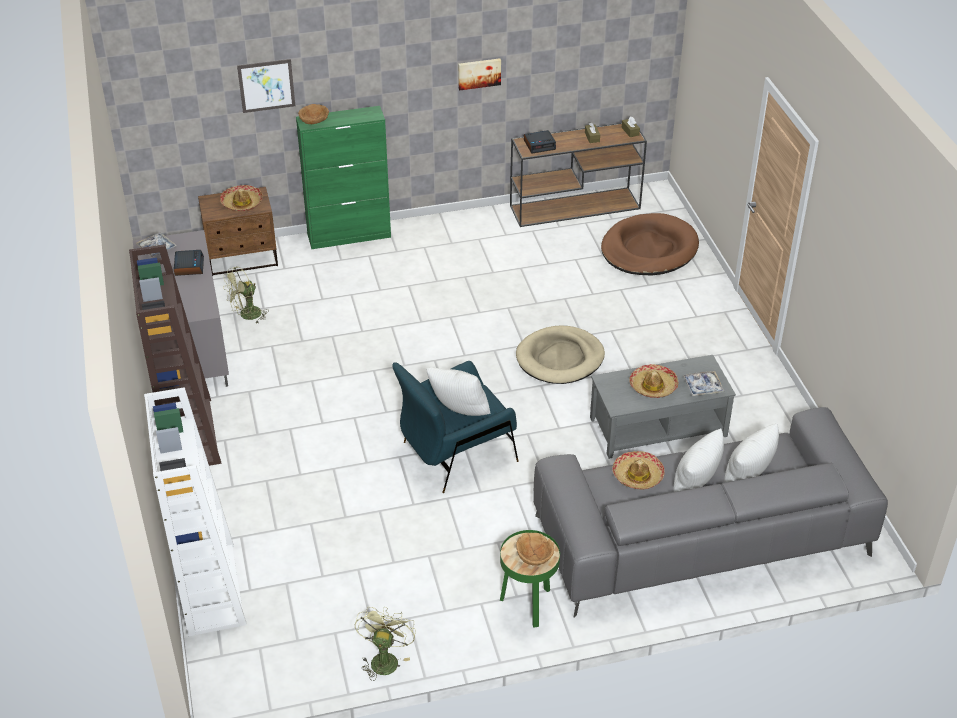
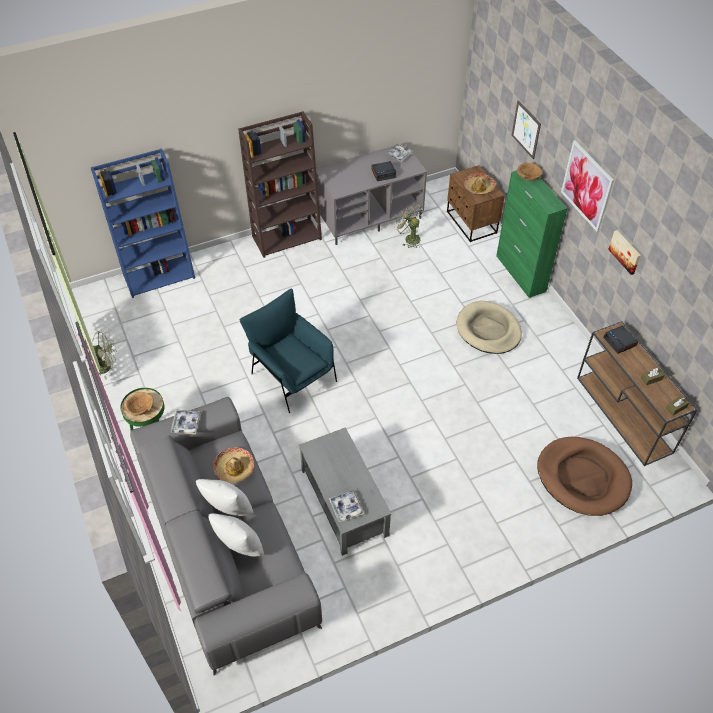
camera: 80 degrees right, 10 degrees up
(210, 588) = (159, 276): white bookcase -> blue bookcase
(395, 60) = (586, 186): none -> picture
(459, 413) = (288, 351): white pillow -> none
(560, 358) = (411, 426): beige dog bed -> beige dog bed (488, 330)
(579, 499) = (186, 424): none -> tray
(653, 386) = (340, 471): hat -> none

